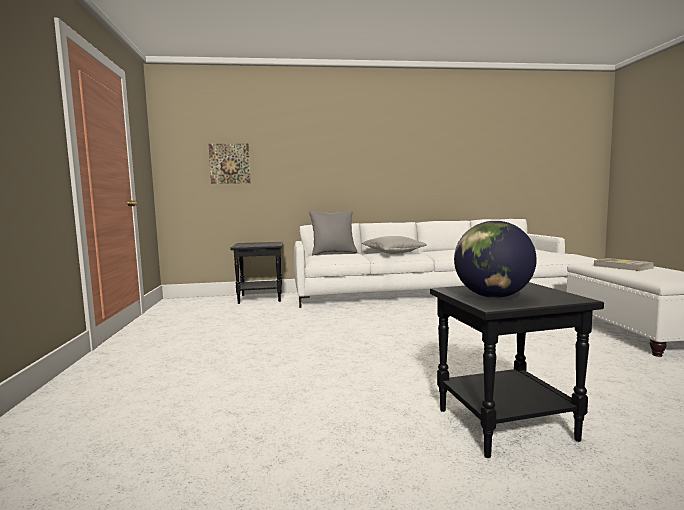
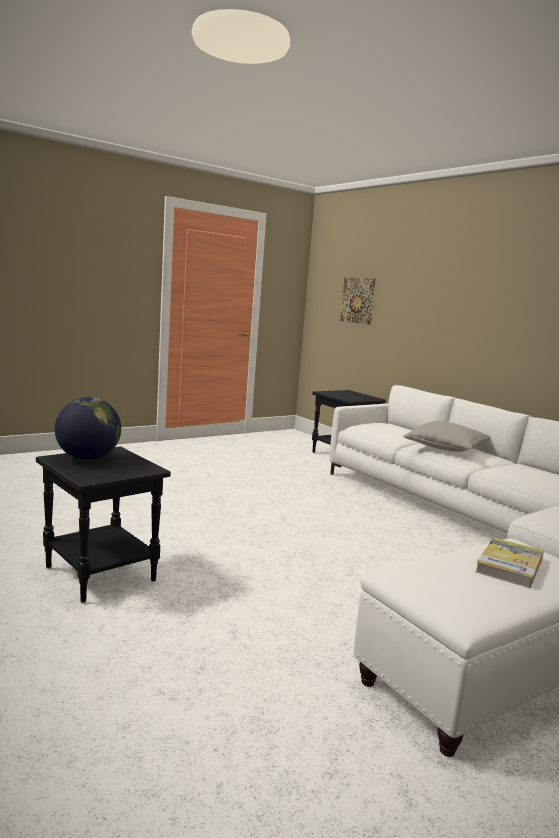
camera: 60 degrees right, 5 degrees up
(333, 253) = (408, 428): grey pillow -> none

